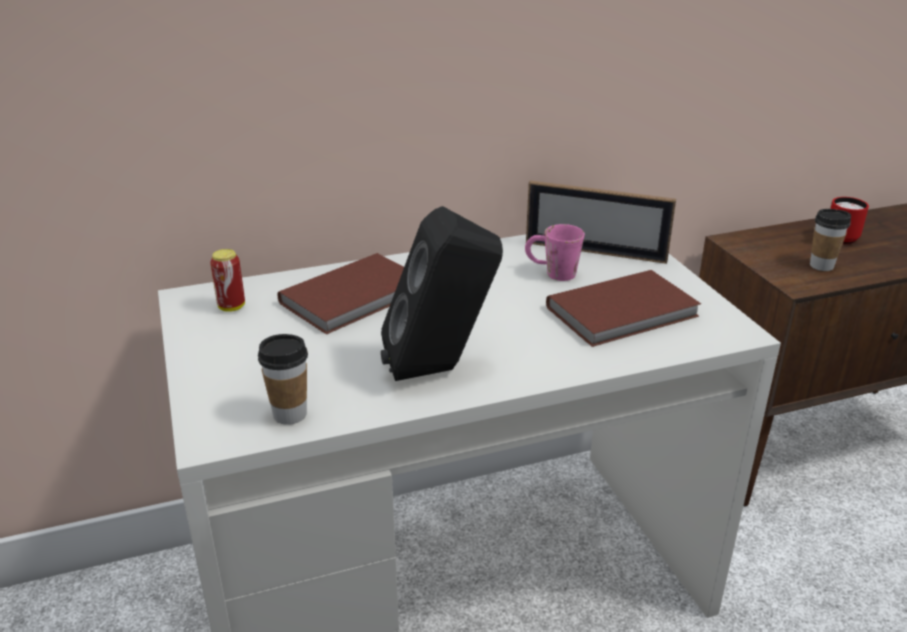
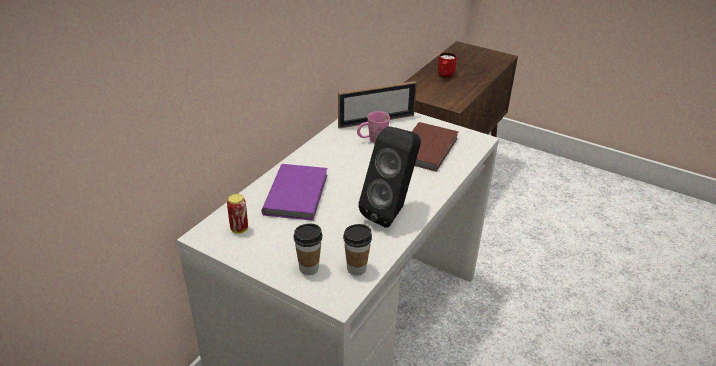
camera: 40 degrees left, 5 degrees up
(356, 297) = (298, 193): brown book -> purple book
(821, 266) = (453, 92): cup -> cup (309, 268)

